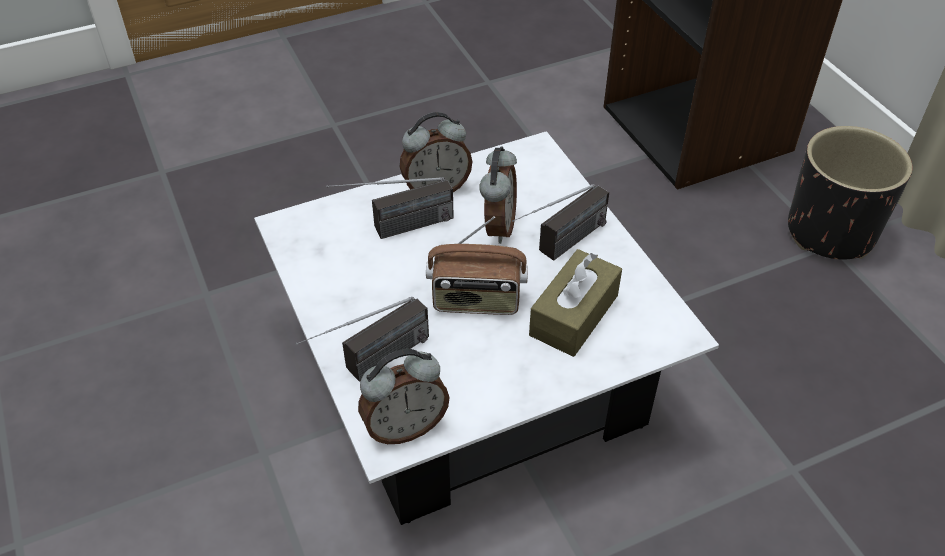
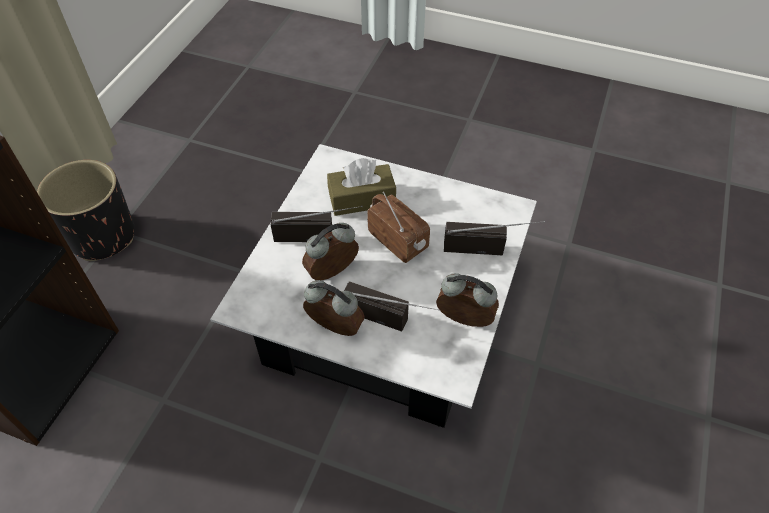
camera: 135 degrees left, 5 degrees up
(405, 427) = (499, 209): alarm clock -> alarm clock (463, 322)

